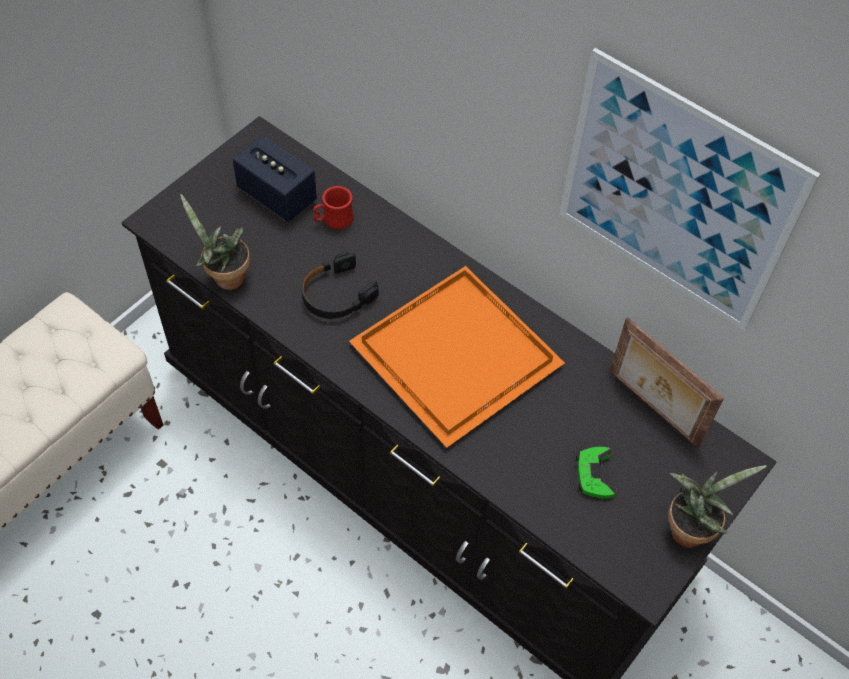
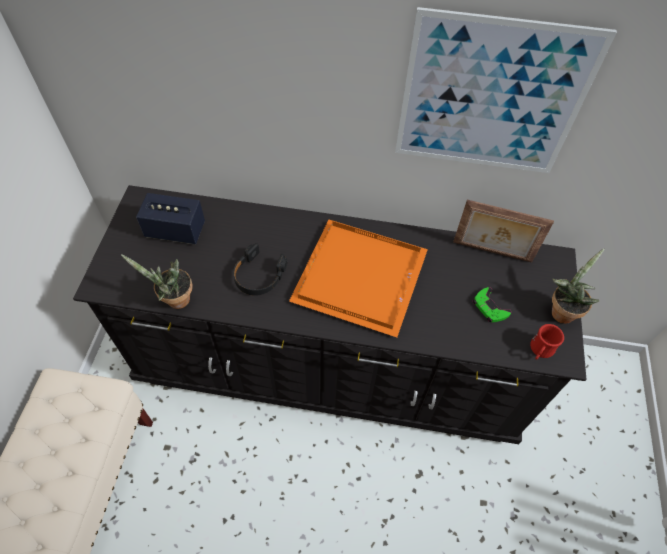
camera: 30 degrees left, 0 degrees up
(333, 220) = (224, 229): red mug -> red mug (540, 350)

